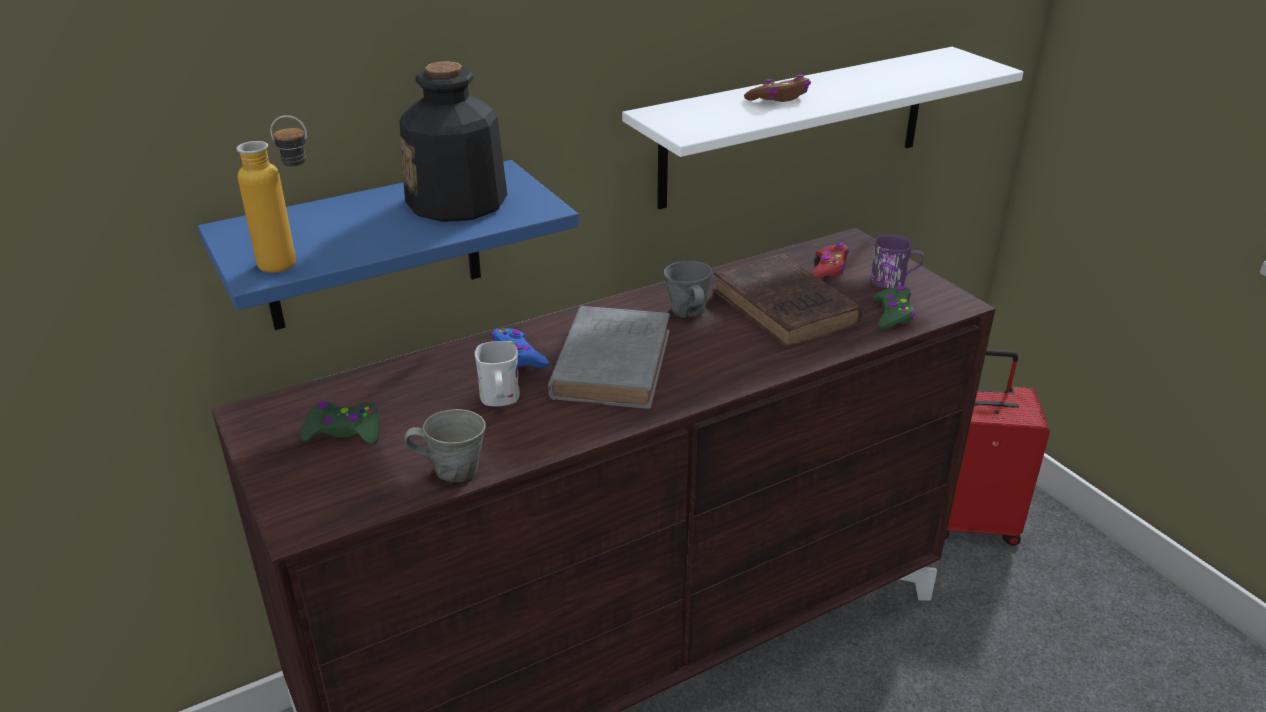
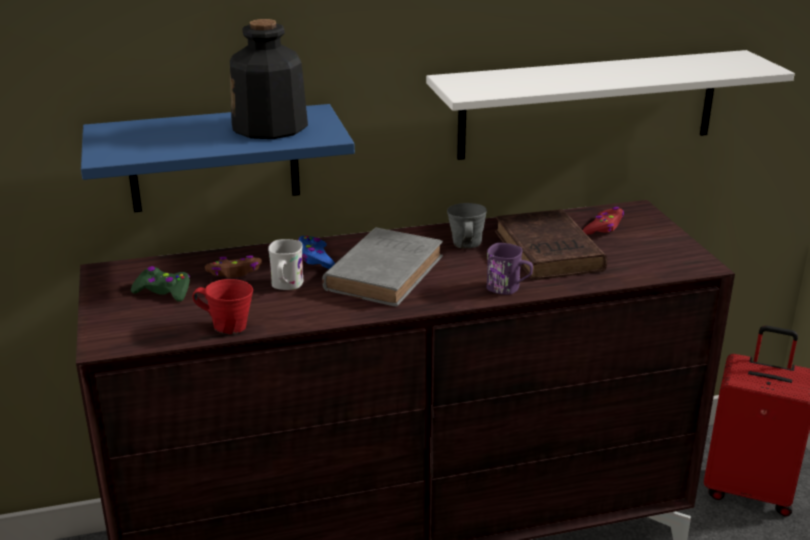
camera: 15 degrees right, 5 degrees down
(293, 264) = (131, 154): bottle -> none
(453, 470) = (228, 326): grey mug -> red mug
(779, 98) = (560, 76): brown game controller -> brown game controller (235, 272)
(893, 314) = (638, 267): green game controller -> none
(894, 281) = (655, 243): purple mug -> purple mug (508, 288)

